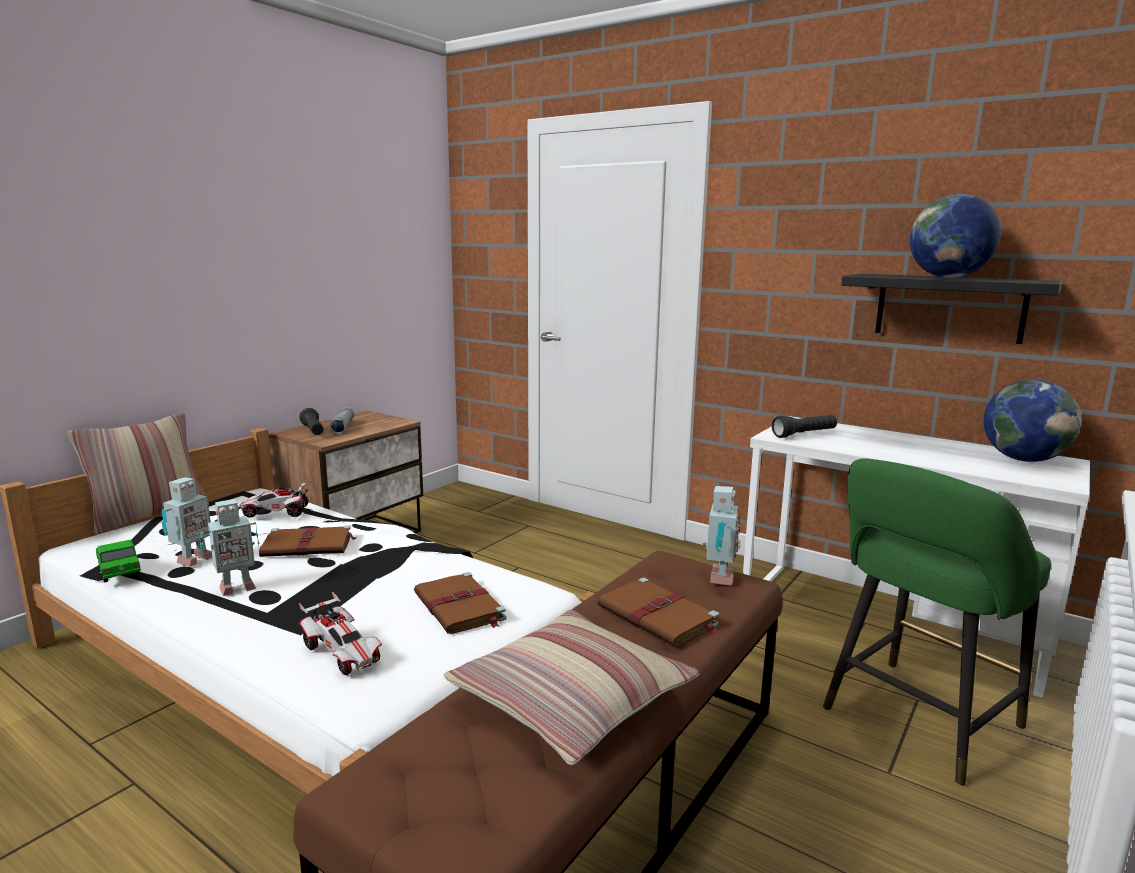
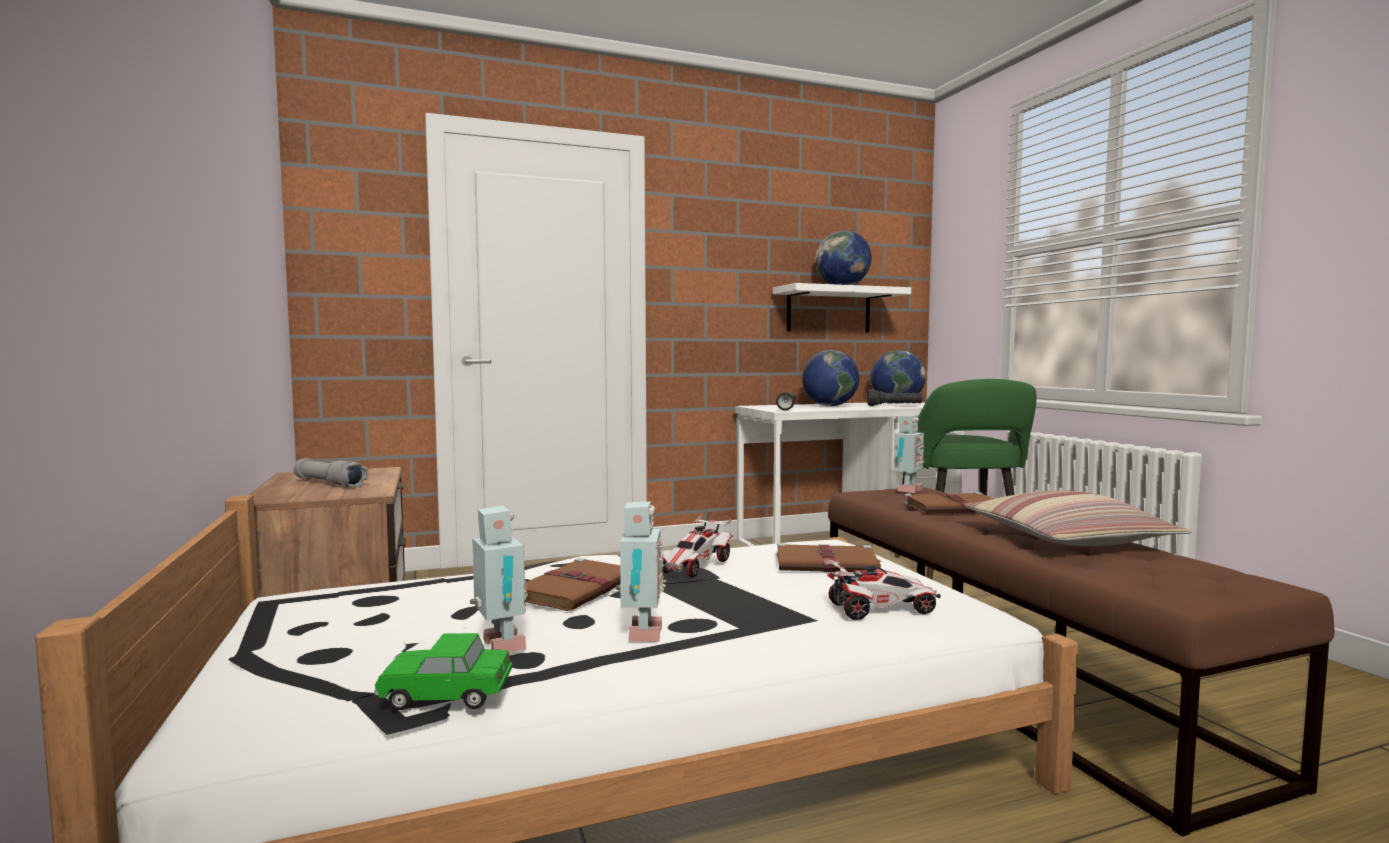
camera: 55 degrees left, 10 degrees down
(149, 516) = (198, 668): pillow -> none
(277, 513) = (425, 589): toy car -> toy car (695, 566)
(313, 431) = (304, 492): black flashlight -> black flashlight (894, 406)
(718, 578) = (907, 490): toy robot -> toy robot turned 75 degrees clockwise
(883, 442) = (829, 406): none -> globe
(949, 307) = (828, 310): black shelf -> white shelf

